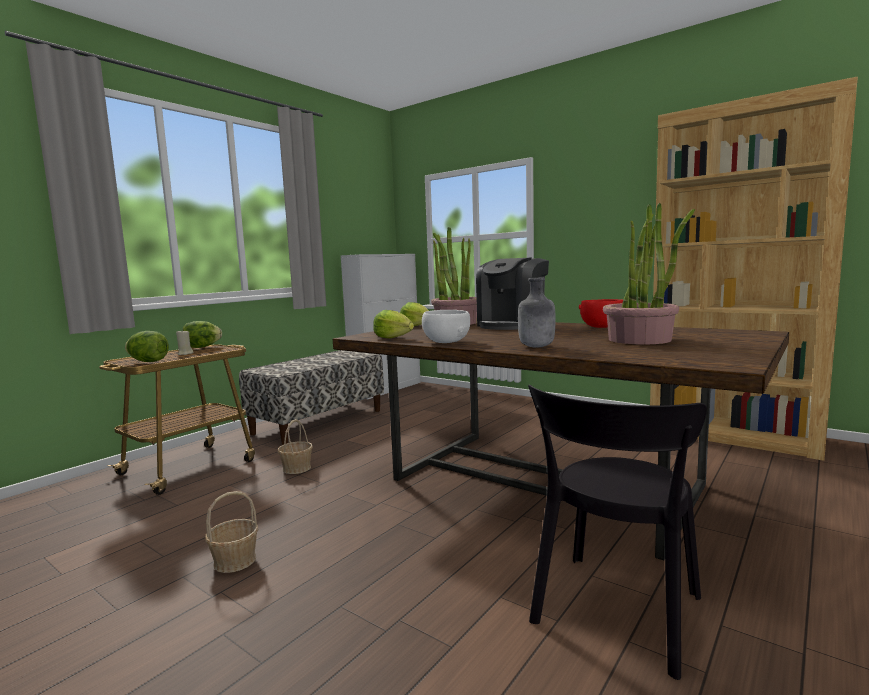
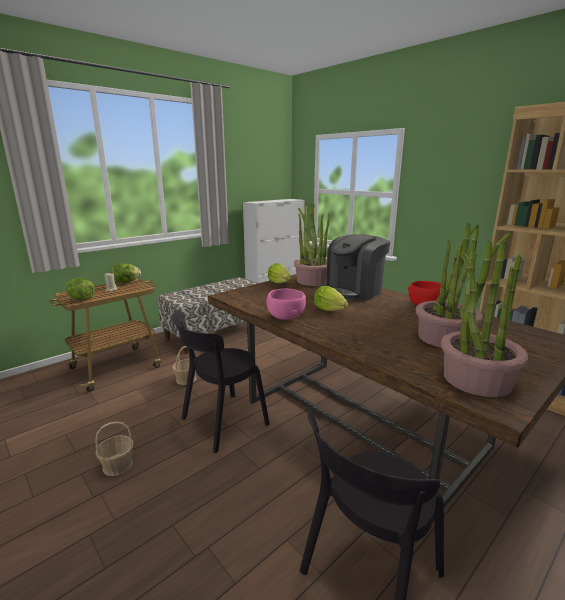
camera: 10 degrees right, 10 degrees up
(364, 503) = (221, 423): none -> black chair
(393, 338) = (250, 303): lettuce -> lettuce (329, 310)
(446, 342) = (285, 317): white bowl -> pink bowl
(536, 347) = (351, 338): grey bottle -> none
(694, 355) = (476, 379): none -> potted plant

